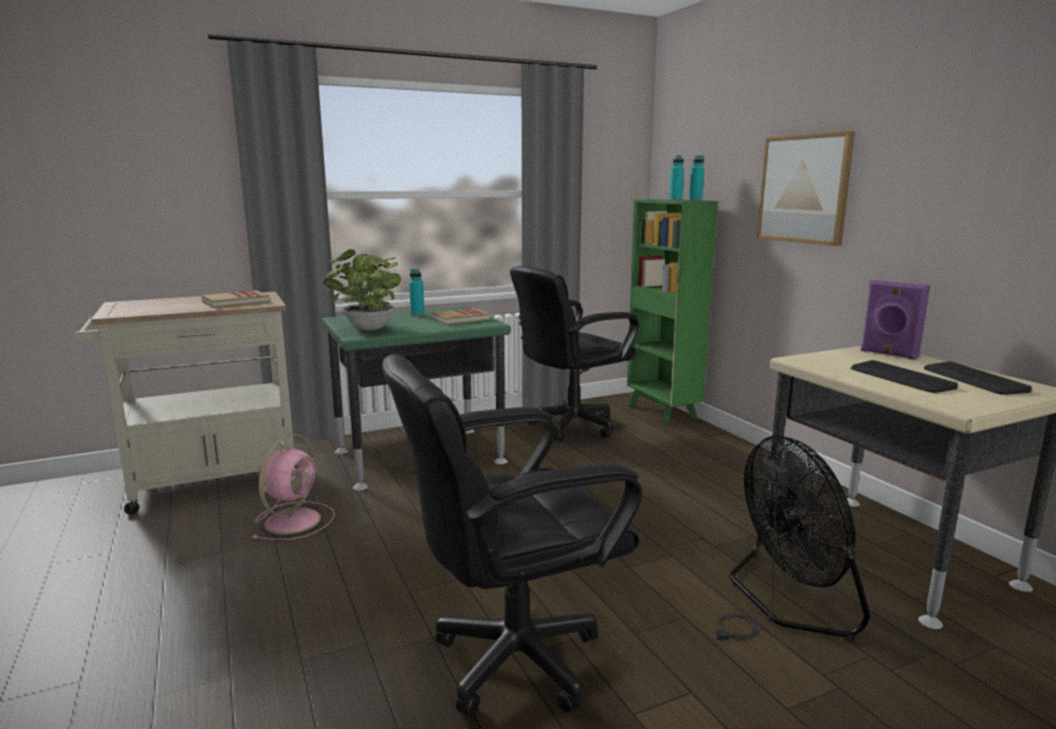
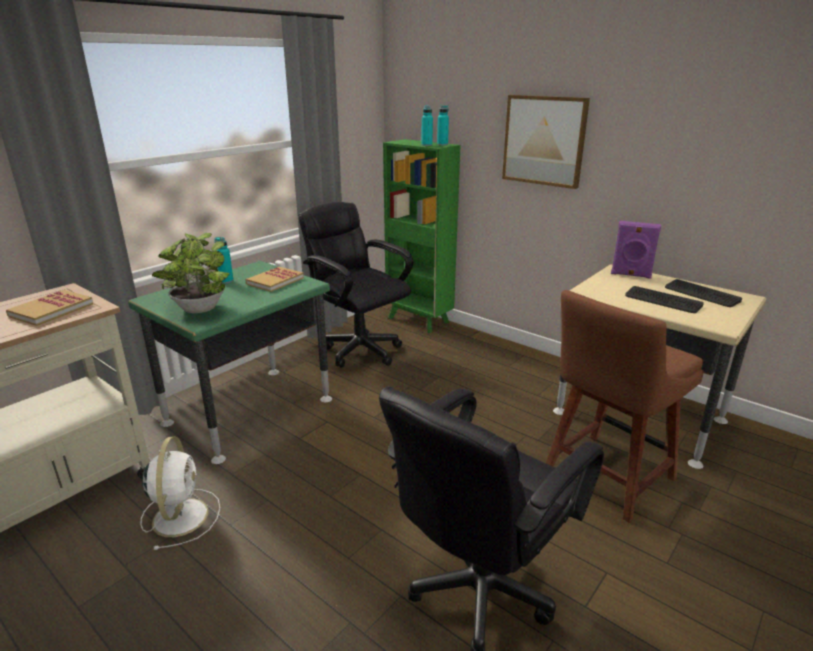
camera: 25 degrees left, 10 degrees up
(294, 520) = (181, 515): pink fan -> white fan
(569, 428) = (358, 351): black office chair -> black office chair turned 105 degrees clockwise
(774, 601) = (605, 477): black fan -> brown stool

